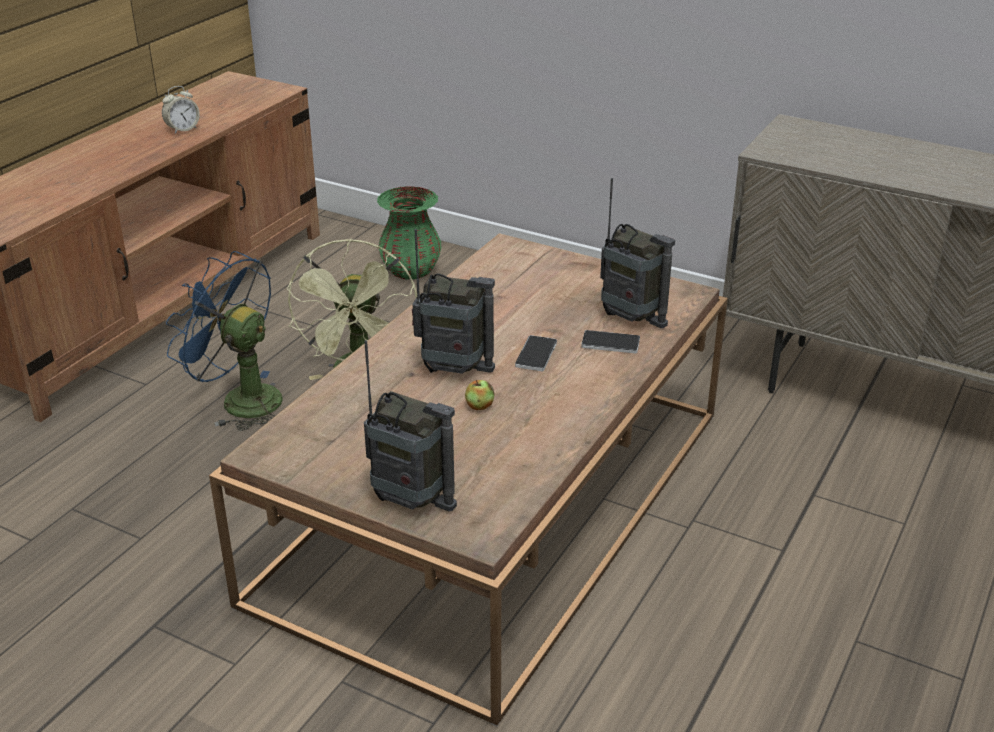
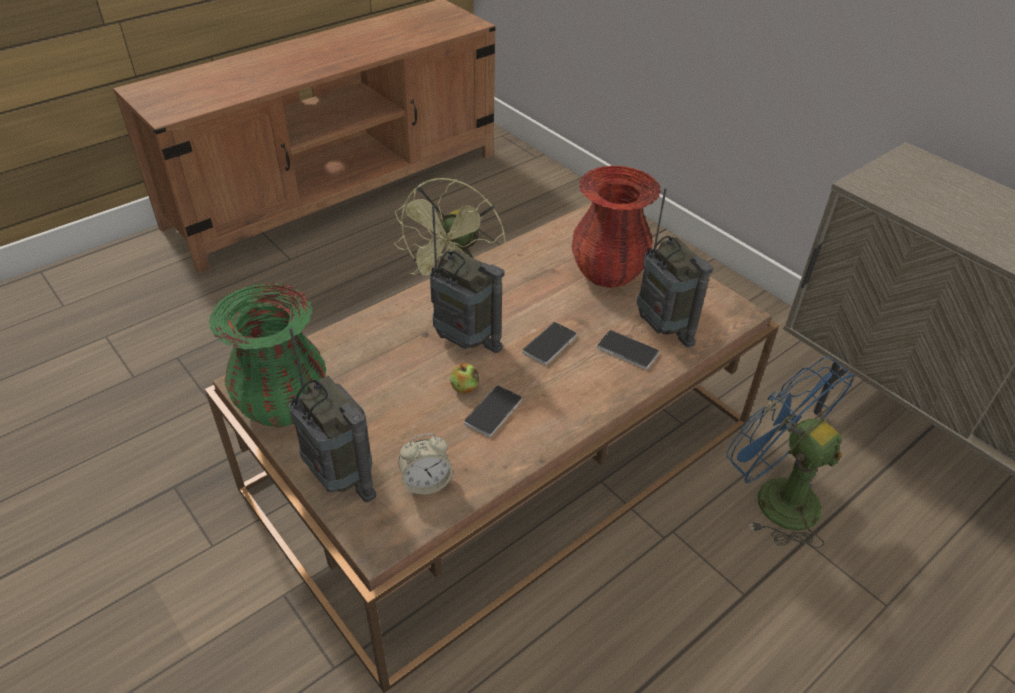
camera: 20 degrees right, 10 degrees up
(183, 129) = (369, 47): alarm clock -> alarm clock (426, 483)
(240, 400) = (351, 293): blue fan -> blue fan (774, 496)
(410, 271) = (549, 205): green vase -> green vase (283, 406)
(519, 417) = (493, 412): none -> phone
(552, 287) = (607, 273): none -> red vase

